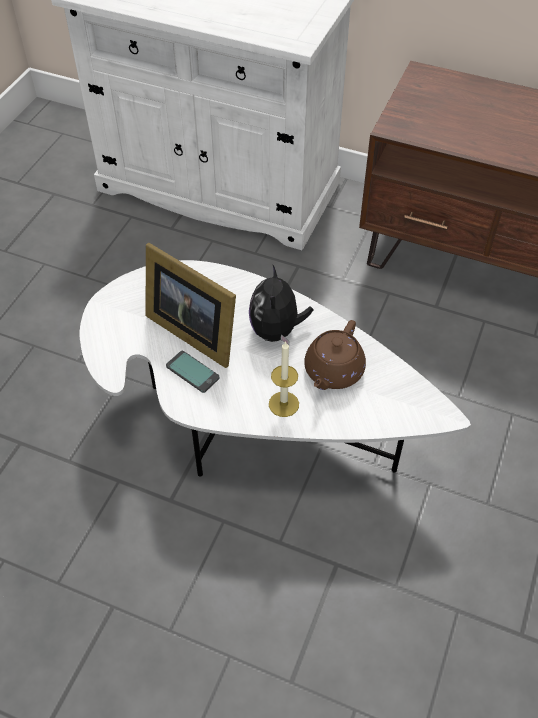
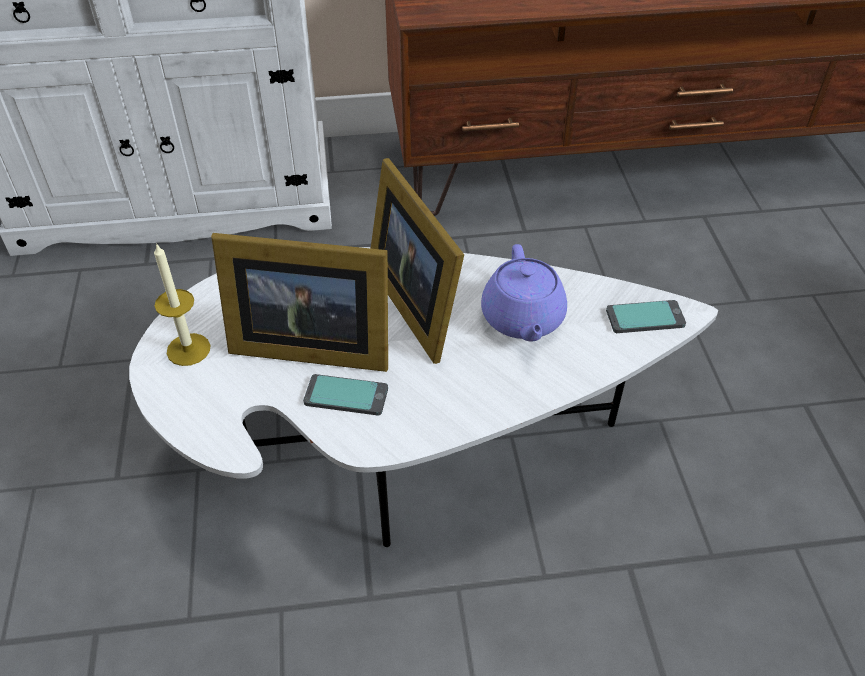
camera: 30 degrees left, 5 degrees down
(277, 331) = (418, 302): plush toy -> picture frame
(283, 404) = (493, 382): candle -> candle (188, 349)
(333, 372) = (522, 319): brown teapot -> purple teapot
(414, 407) = (645, 317): none -> phone

